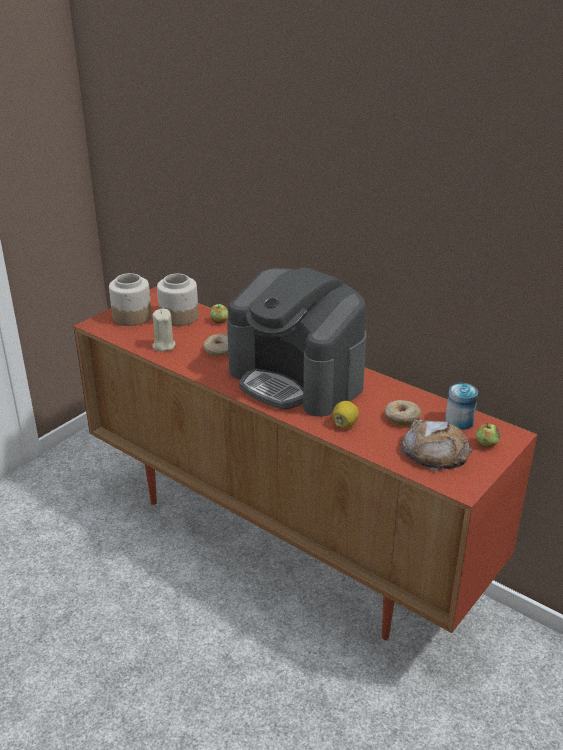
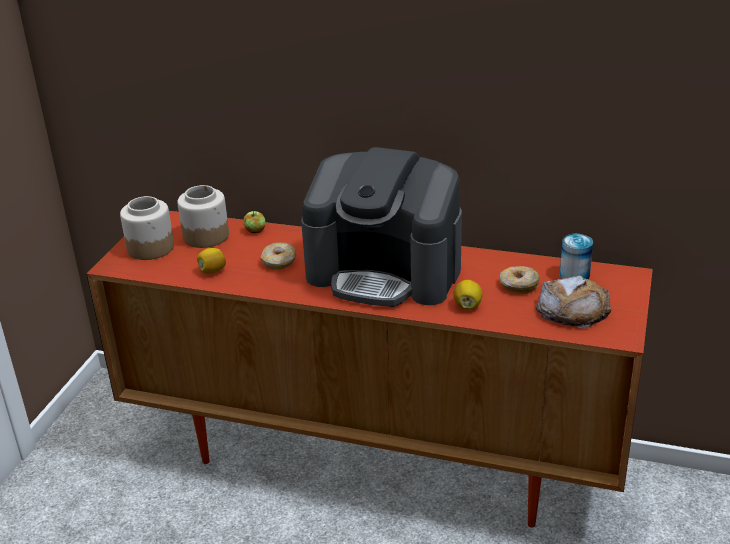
camera: 20 degrees left, 0 degrees up
(163, 345) = (212, 271): beige candle -> lemon
(486, 444) = (614, 290): apple -> none

